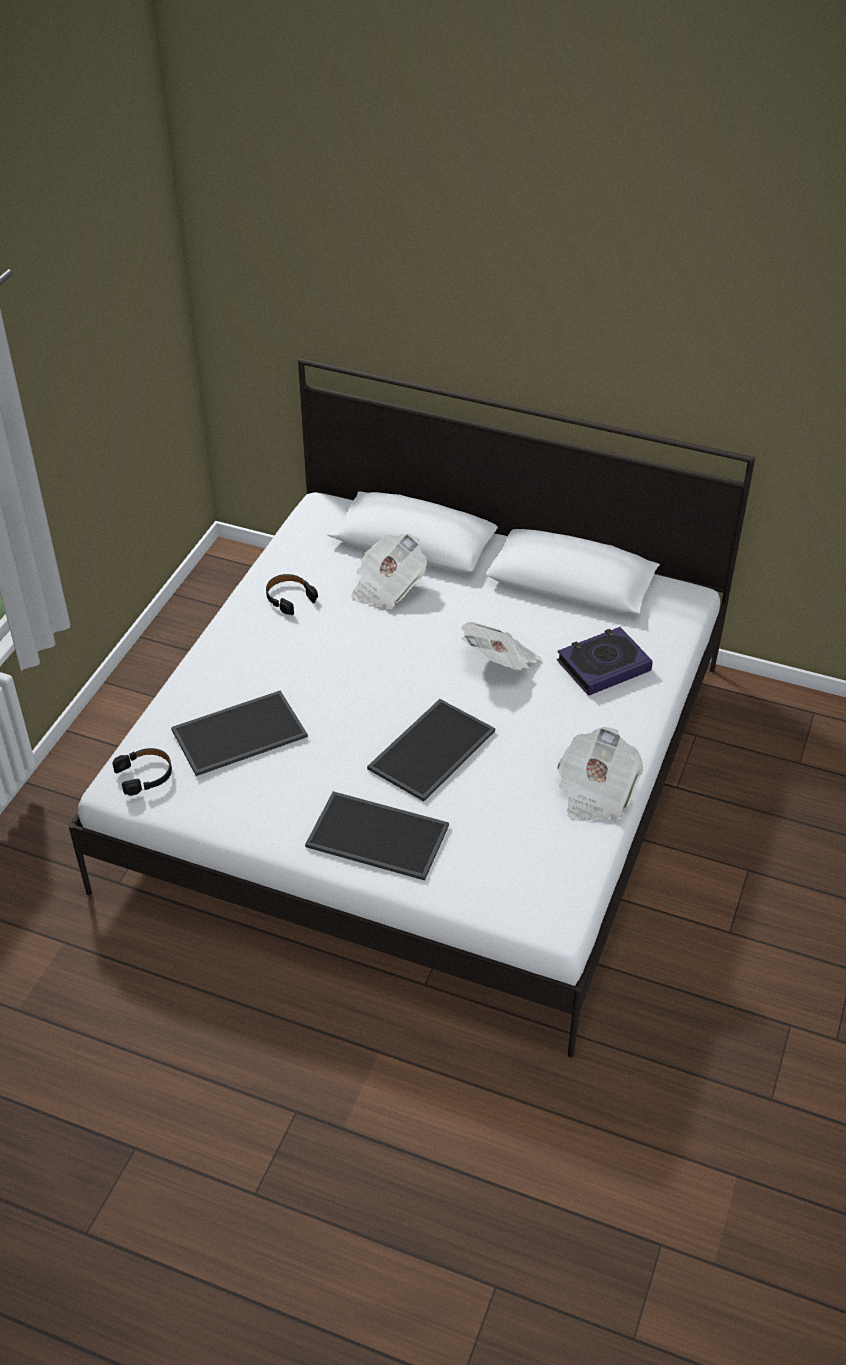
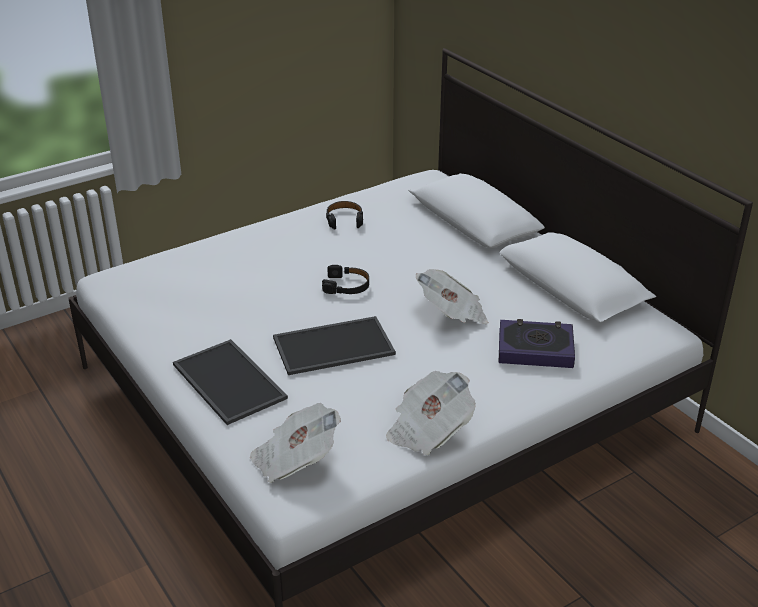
camera: 35 degrees right, 10 degrees down
(145, 775) = (127, 279): black headphones -> black headphones (347, 286)
(240, 731) = (215, 279): tray -> none
(387, 587) = (421, 238): newspaper -> newspaper (295, 460)

